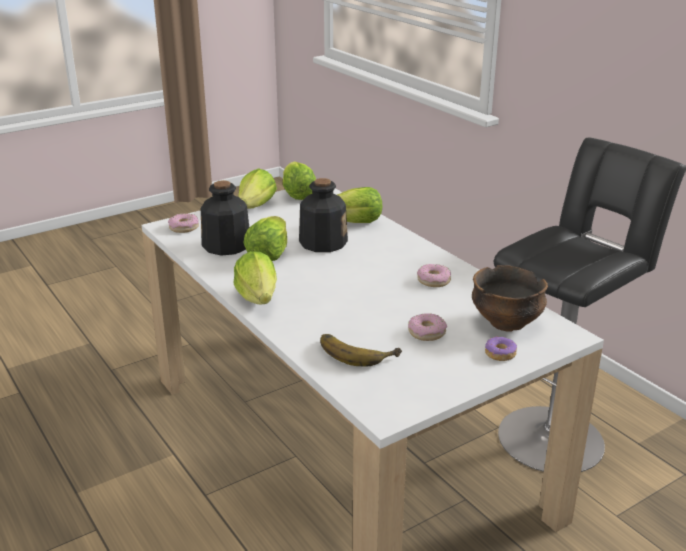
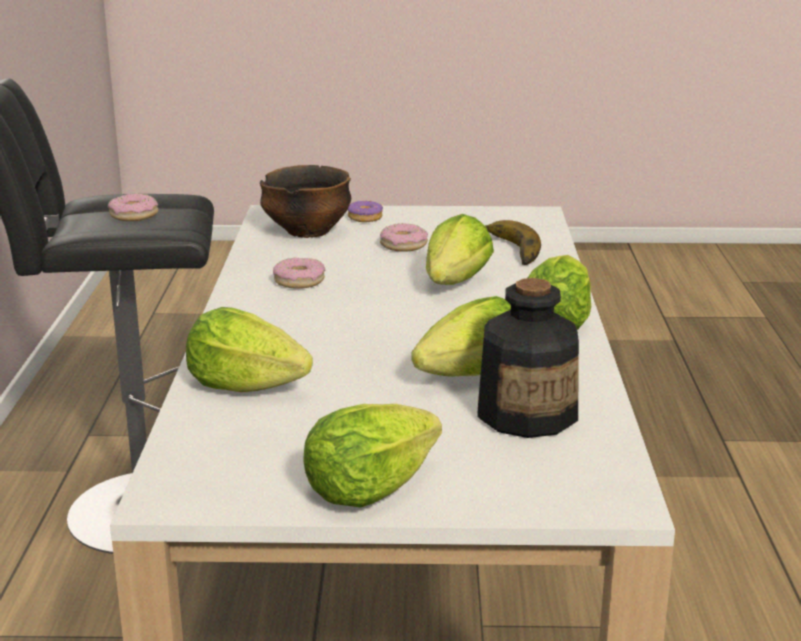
camera: 145 degrees left, 5 degrees down
(184, 227) = (580, 484): donut -> donut (134, 215)
(298, 195) = (237, 491): lettuce -> lettuce (456, 283)
(322, 242) = (356, 370): bottle -> none

